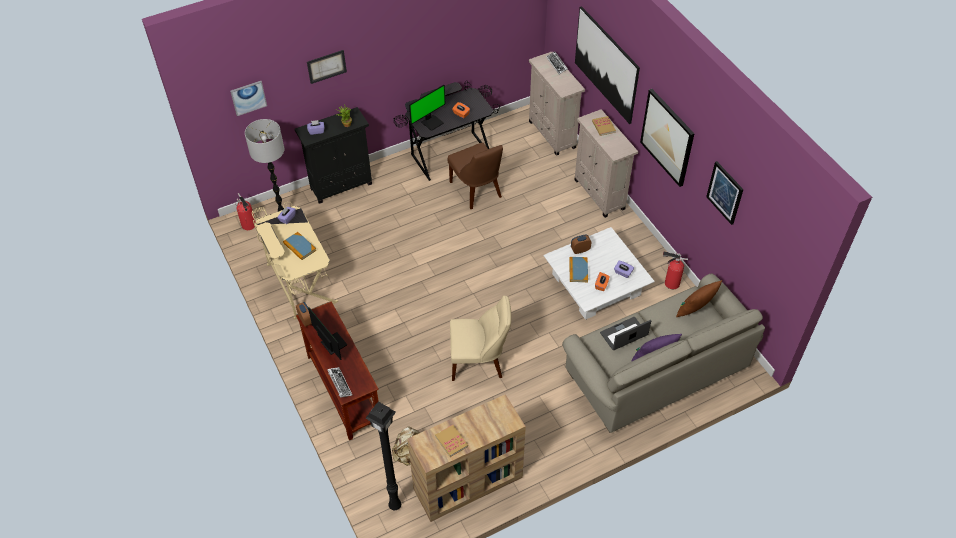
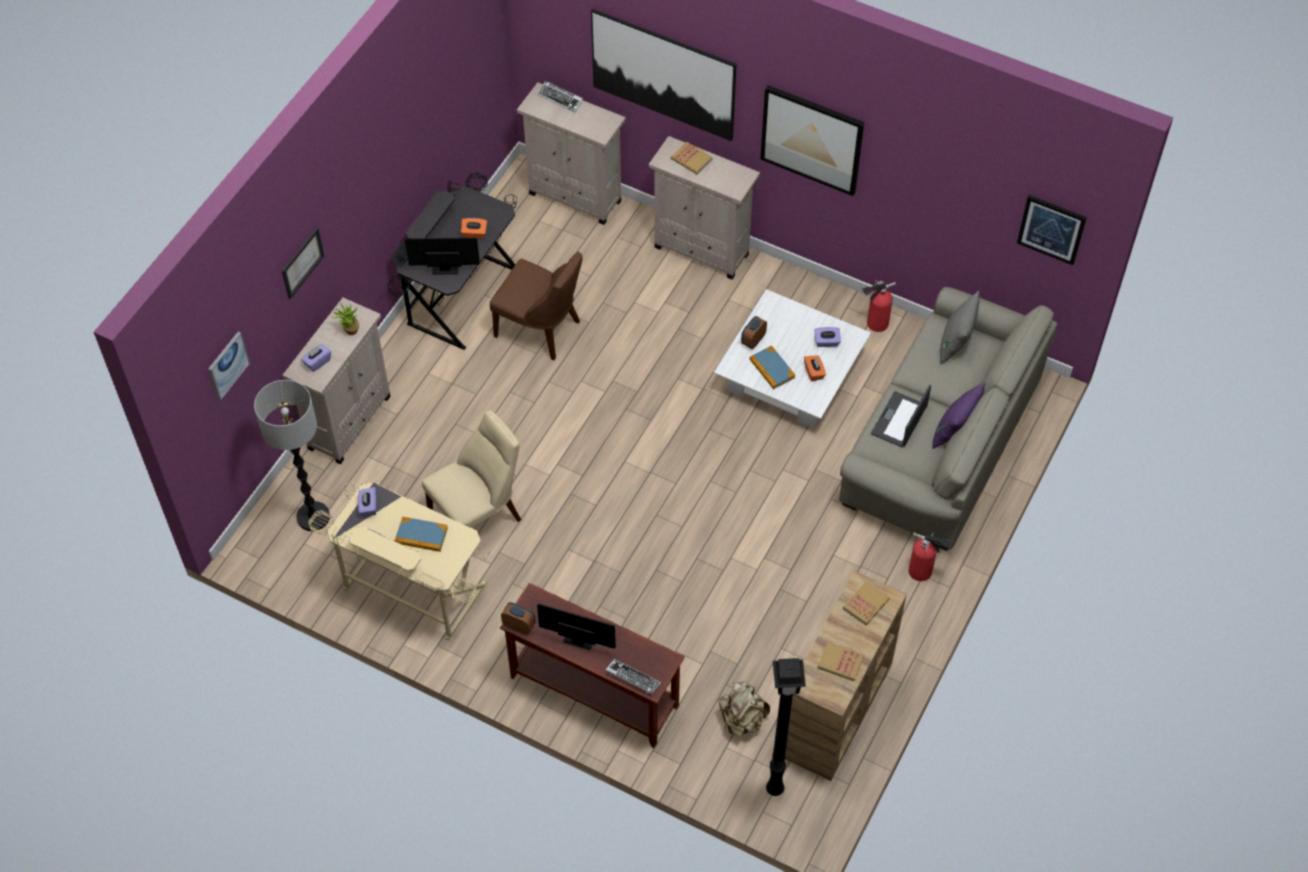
camera: 35 degrees left, 5 degrees up
(249, 226) = (269, 550): fire extinguisher -> fire extinguisher (922, 572)
(341, 185) = (349, 421): black cabinet -> beige cabinet
(432, 122) = (445, 266): monitor -> monitor turned 105 degrees counterclockwise
(479, 362) = (730, 555): beige chair -> beige chair (479, 516)
(495, 417) = (866, 604): none -> book
(695, 310) = (955, 344): brown pillow -> grey pillow
(725, 192) = (938, 180): picture -> picture (1051, 229)

